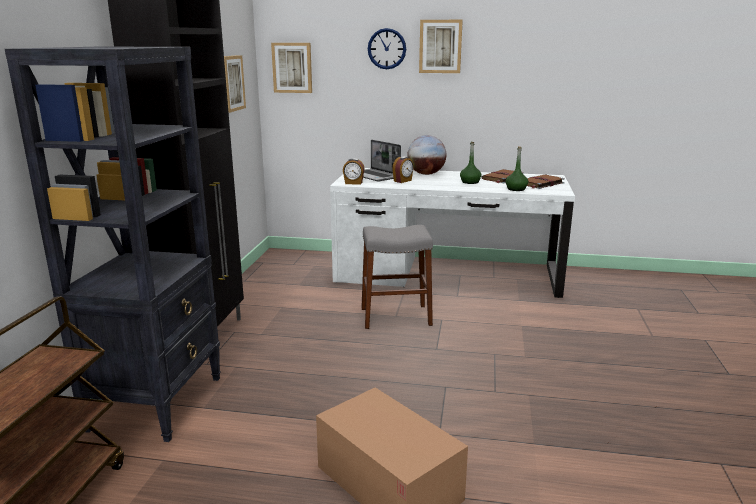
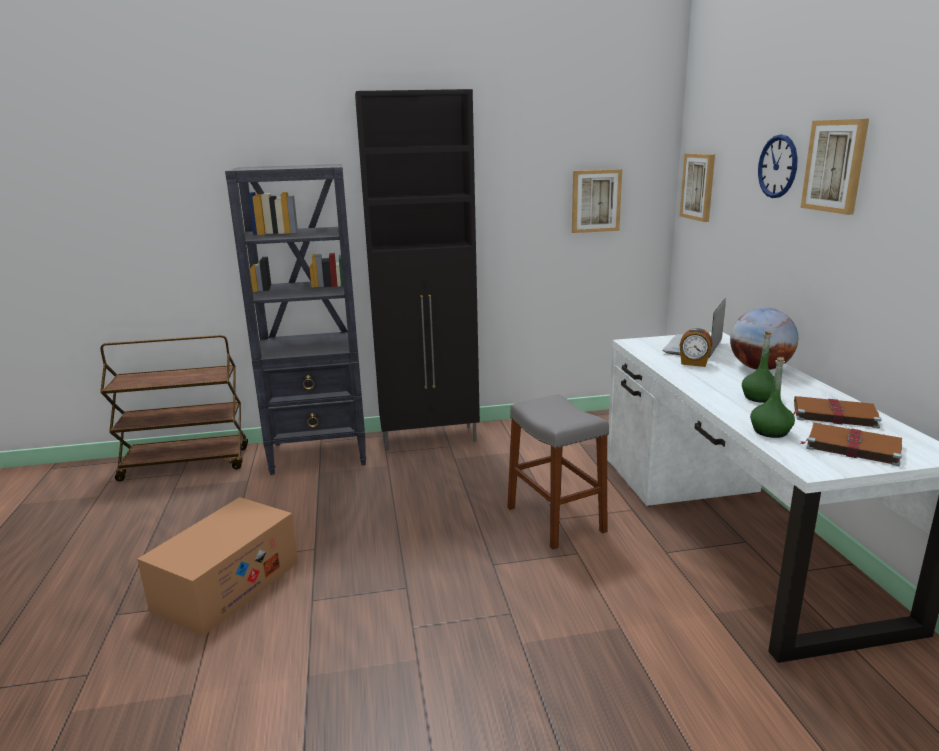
camera: 70 degrees right, 0 degrees up
(353, 183) = (640, 345): alarm clock -> none

